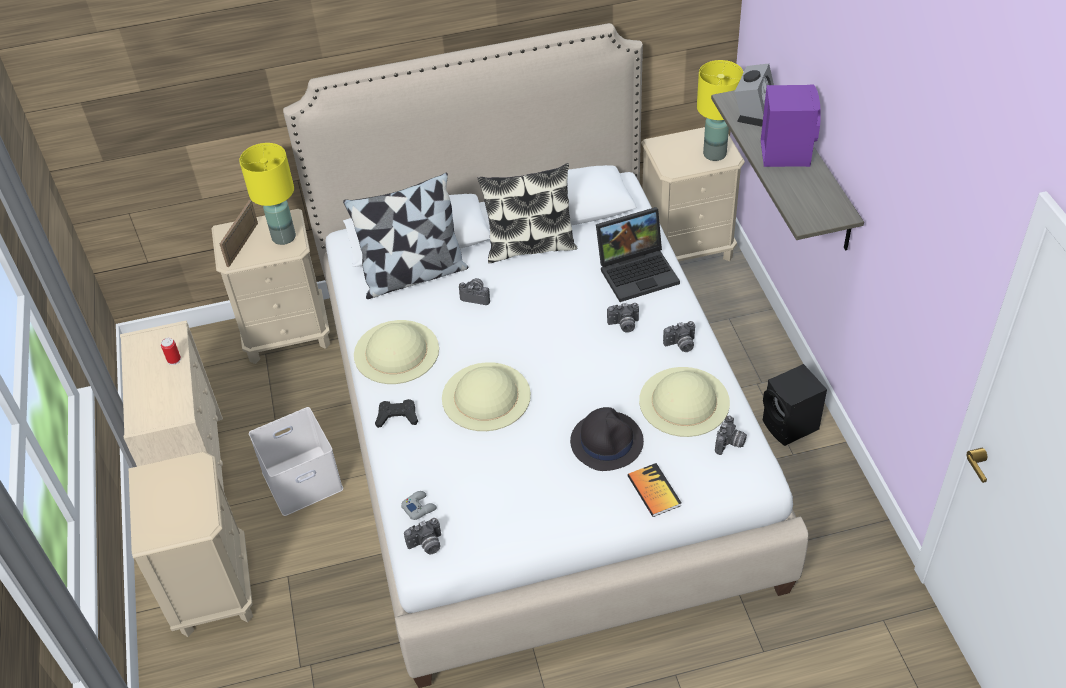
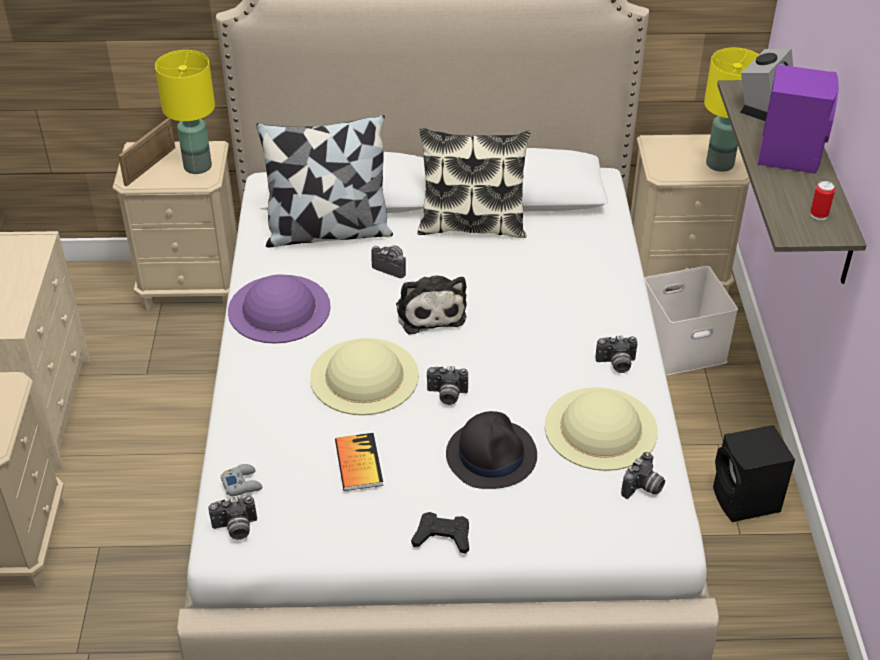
camera: 10 degrees right, 5 degrees down
(174, 360) = (28, 269): can -> can (819, 214)
(303, 479) = (155, 443): white storage box -> white storage box (682, 345)
(396, 352) = (279, 308): beige hat -> purple hat
(397, 416) = (254, 378): black game controller -> black game controller (442, 537)
(520, 329) = (429, 311): none -> plush toy
(624, 325) = (554, 329): camera -> camera (446, 395)
(638, 271) = (590, 274): laptop -> none
(654, 491) = (531, 523): book -> book (358, 463)

